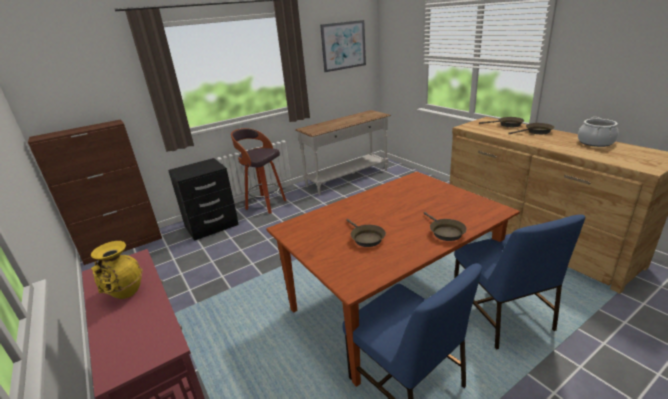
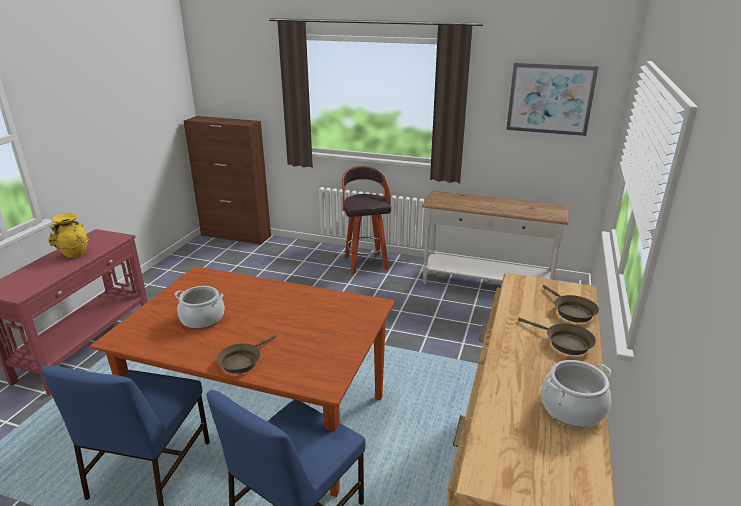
camera: 50 degrees right, 0 degrees up
(211, 226) = (300, 256): black nightstand -> none
(366, 238) = (202, 319): brown frying pan -> cooking pot

